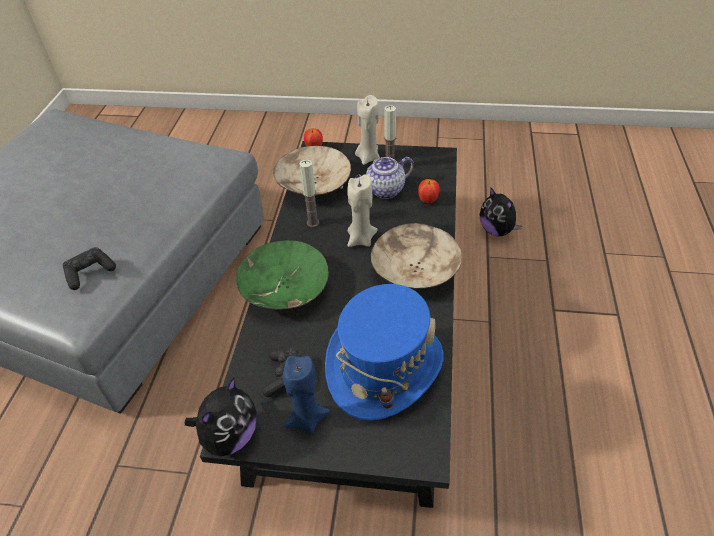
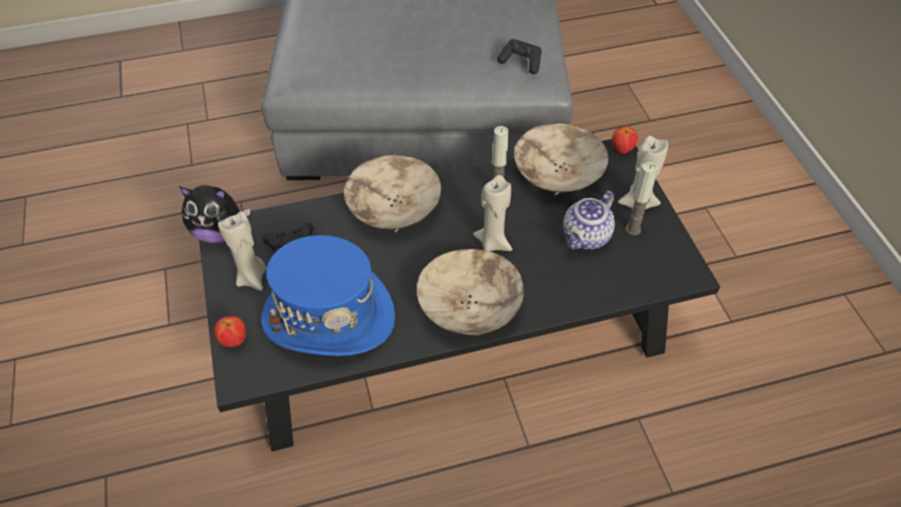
camera: 65 degrees right, 5 degrees up
(90, 273) = (337, 66): black game controller -> black game controller (521, 62)
(284, 289) = (393, 206): green bowl -> beige bowl
(307, 418) = (252, 277): blue candle -> beige candle
(384, 191) = (586, 238): teapot -> teapot turned 90 degrees counterclockwise
(428, 200) = (593, 284): apple -> apple (234, 341)
(497, 230) = (694, 417): plush toy -> none

